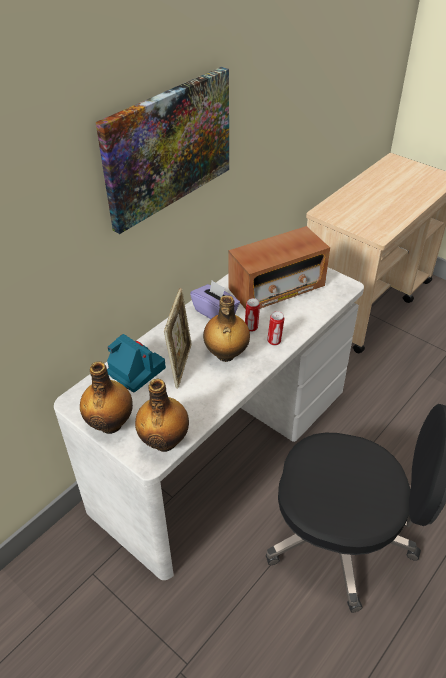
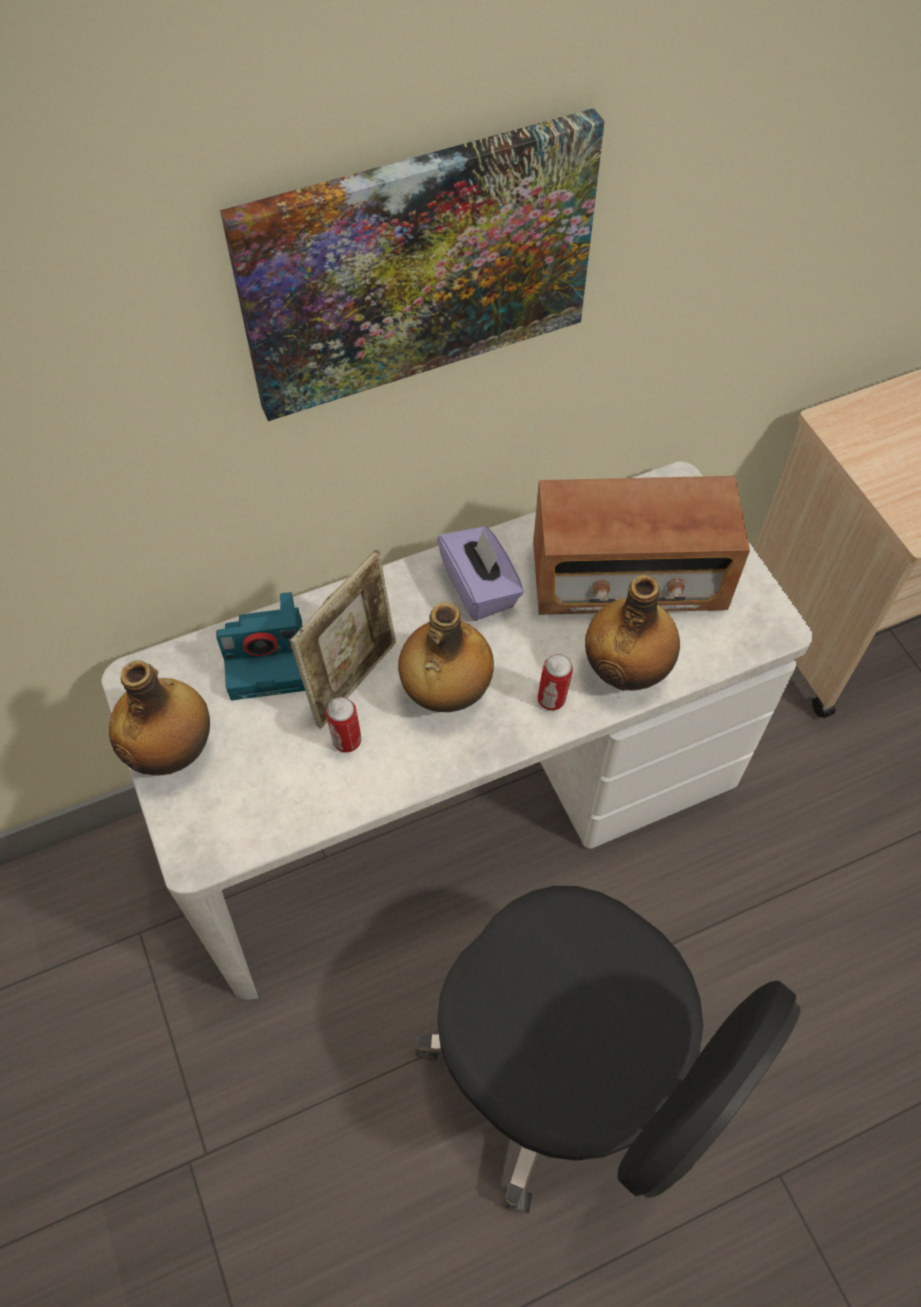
camera: 25 degrees right, 15 degrees up
(135, 370) = (269, 657): camera -> camera turned 105 degrees clockwise
(165, 440) = (241, 827): bottle -> bottle (626, 670)
(251, 328) = (526, 651): can -> can (347, 742)

